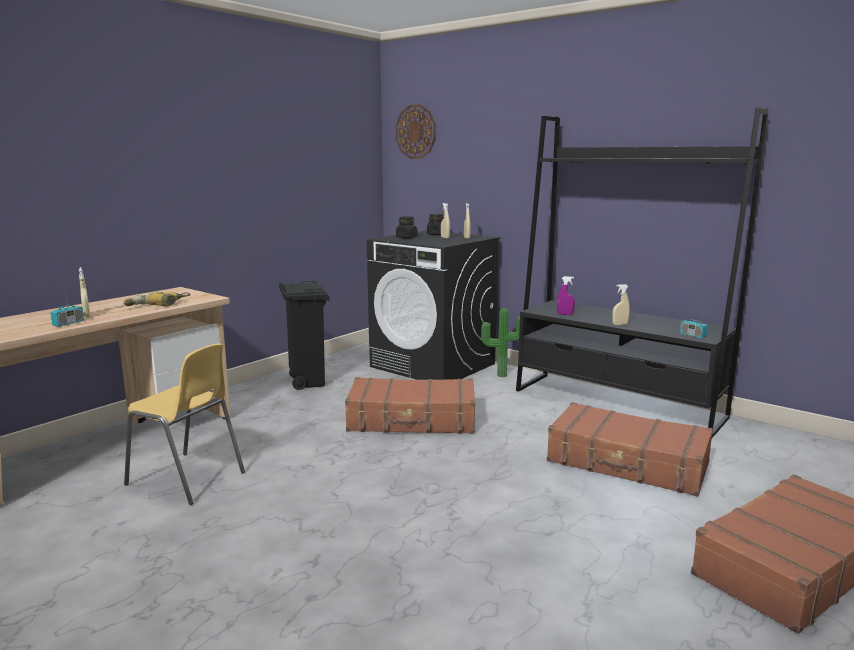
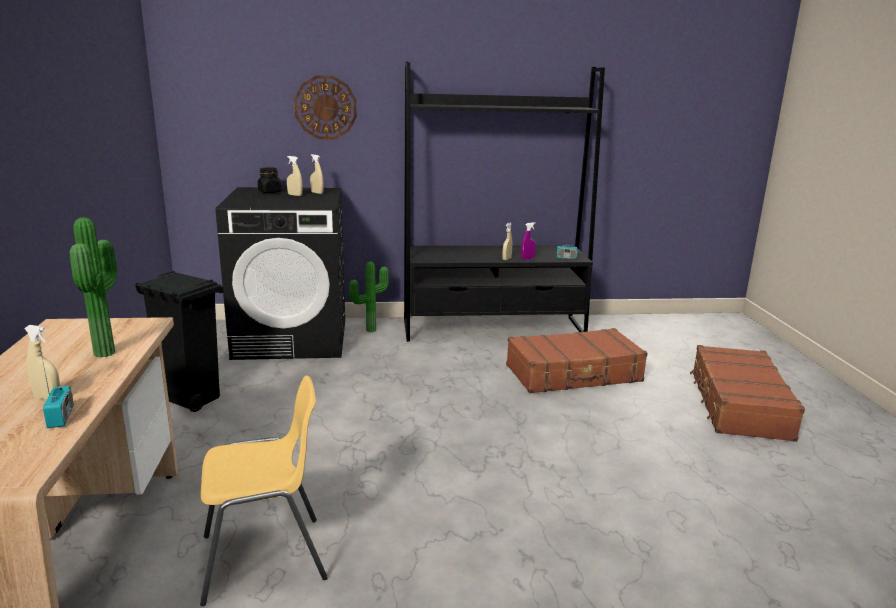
camera: 45 degrees left, 5 degrees up
(157, 305) = (108, 353): power drill -> potted plant
(406, 238) = (255, 200): black jar -> none
(412, 420) = (373, 399): brown suitcase -> none
(415, 132) = (208, 67): wall clock -> wall clock (325, 107)
(565, 314) = (450, 258): purple spray bottle -> purple spray bottle (527, 258)

